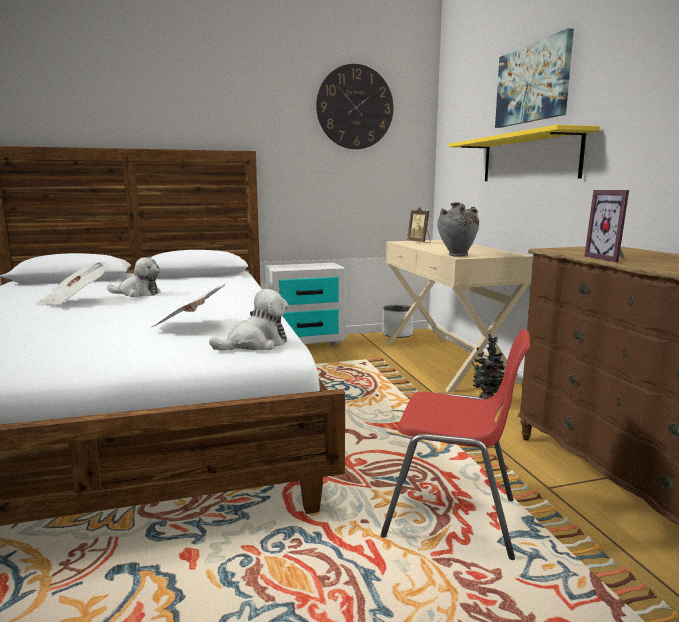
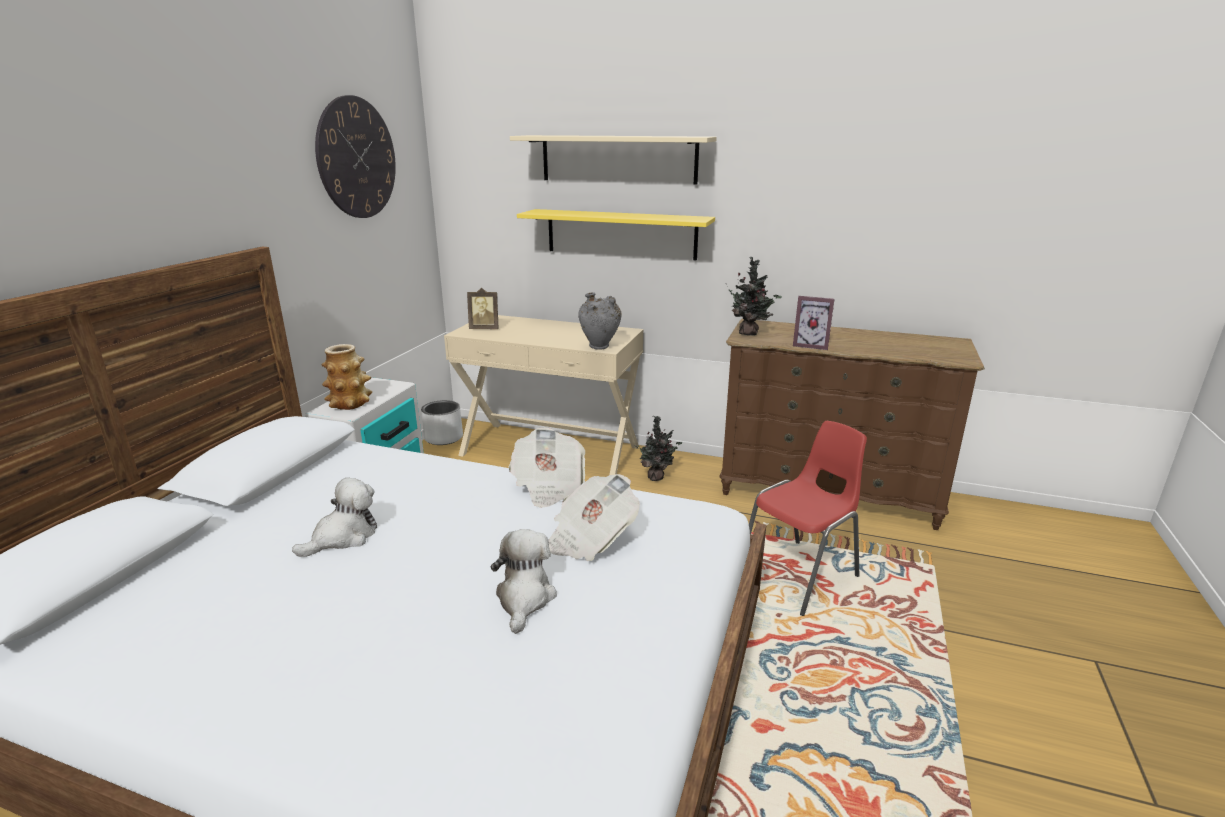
camera: 55 degrees left, 10 degrees up
(73, 301) = (324, 596): newspaper -> newspaper (548, 486)
(256, 344) = (697, 521): plush toy -> plush toy (524, 598)
(291, 266) = (350, 403): none -> vase
(532, 83) = (618, 159): picture -> beige shelf
(574, 249) = (750, 333): none -> potted plant

